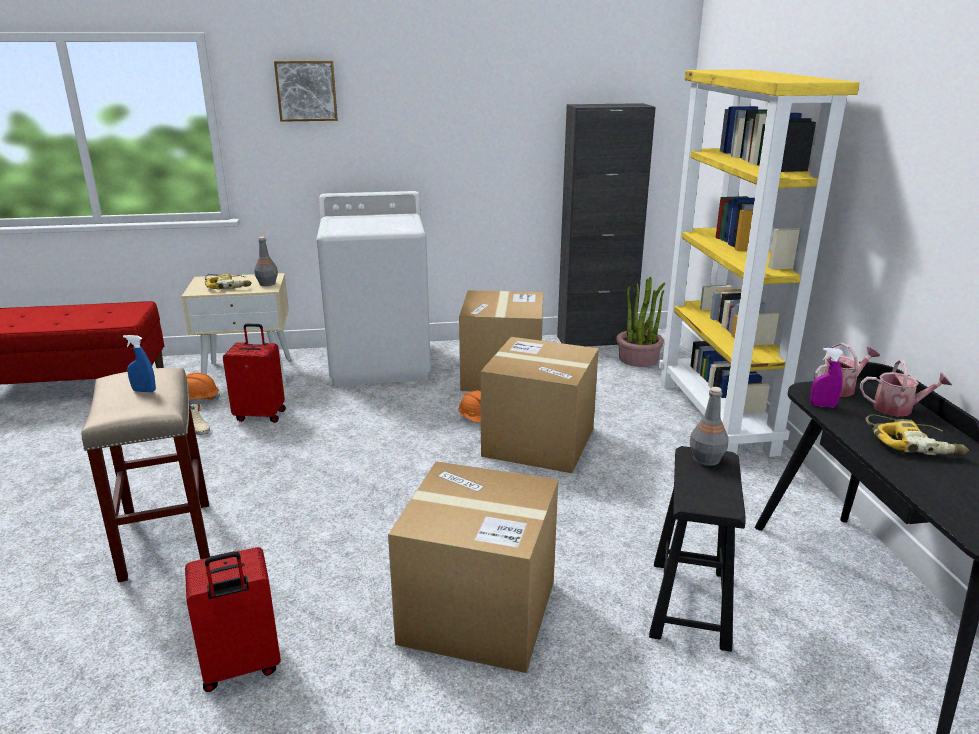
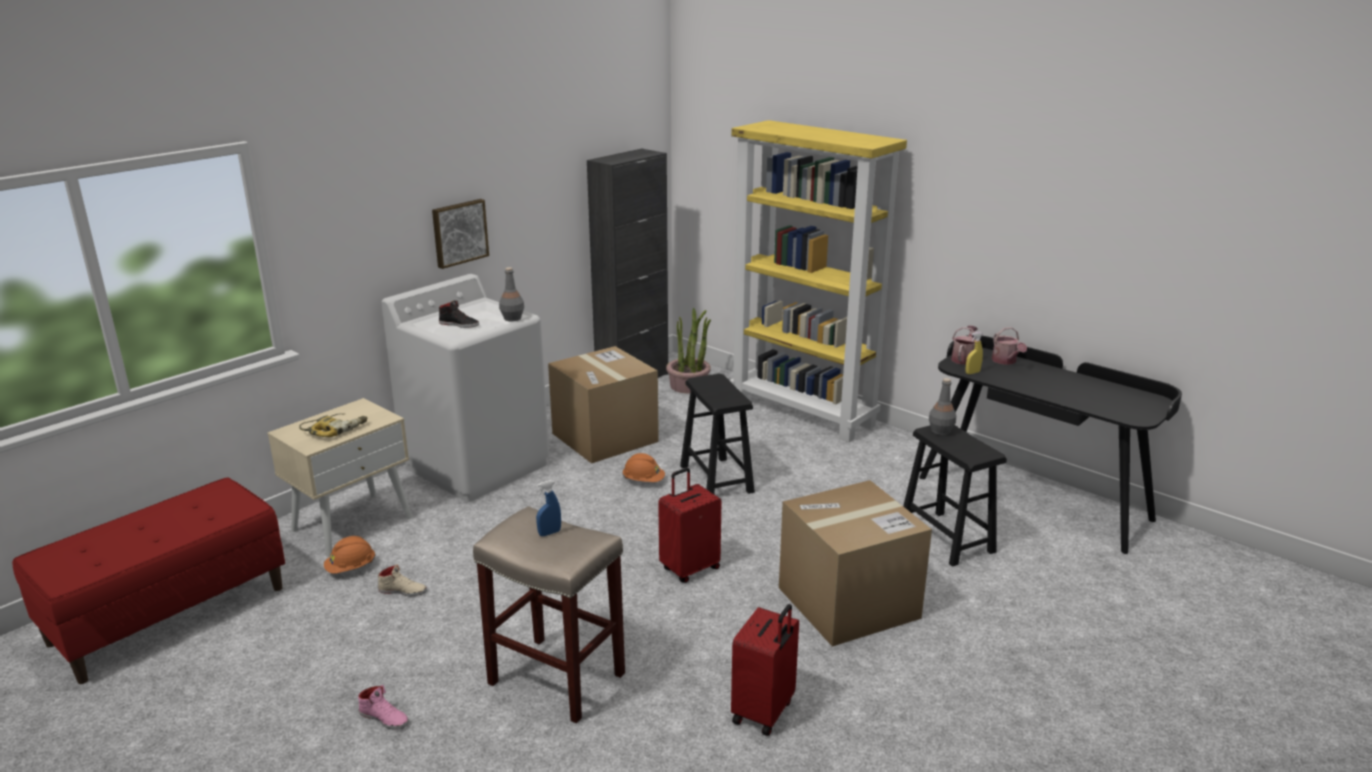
camera: 40 degrees left, 0 degrees up
(44, 506) = (384, 718): none -> pink shoe
(261, 415) = (446, 554): red suitcase -> red suitcase (689, 568)
(267, 283) = (373, 414): grey bottle -> grey bottle (512, 318)
(306, 90) = (358, 188): picture -> picture (459, 232)
(355, 225) = (459, 324): none -> black shoe
(539, 442) = (716, 479): cardboard box -> black stool
(822, 405) = (972, 373): purple spray bottle -> yellow spray bottle
(898, 408) = (1006, 361): watering can -> watering can turned 105 degrees clockwise
(913, 444) = (1040, 380): power drill -> none

